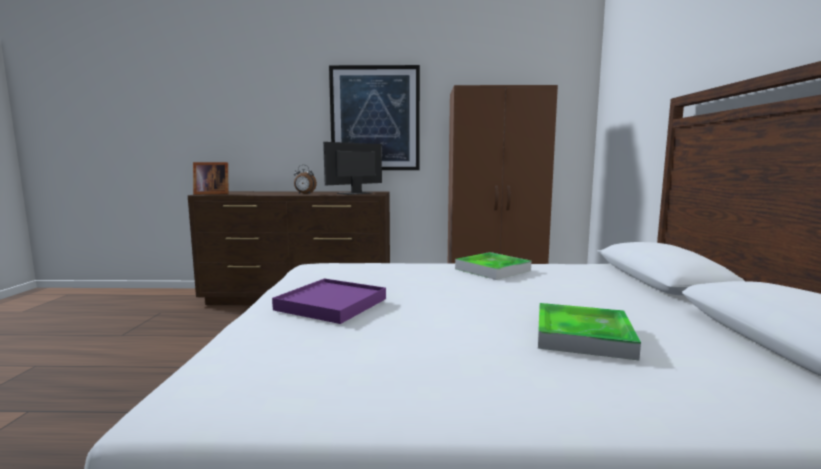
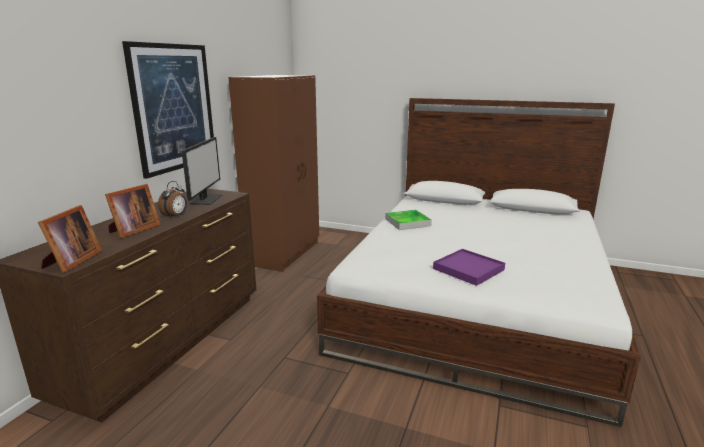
camera: 70 degrees left, 10 degrees up
(270, 193) = (133, 230): none -> picture frame
(355, 193) = (205, 199): monitor -> monitor turned 150 degrees counterclockwise
(583, 336) = (523, 230): tray -> none

